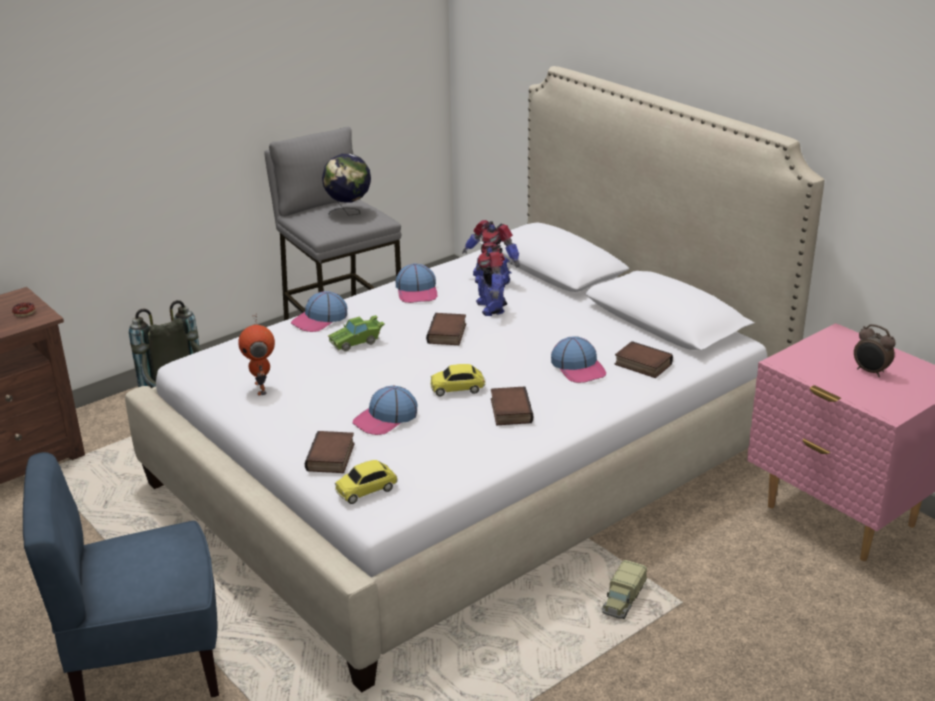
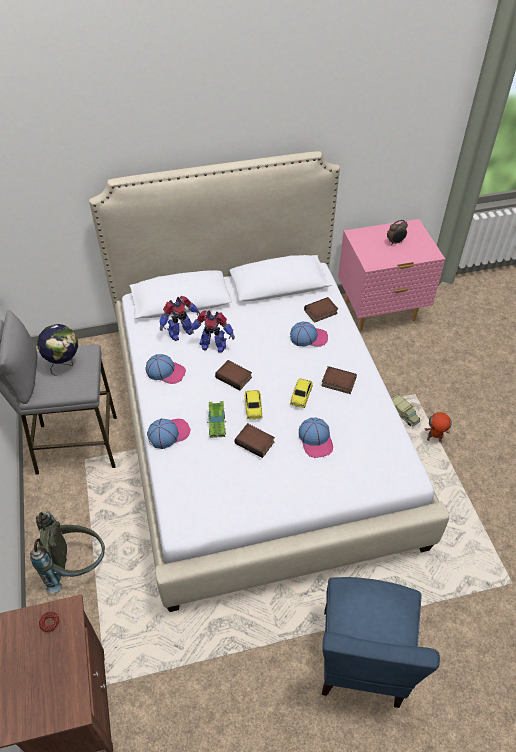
camera: 65 degrees left, 20 degrees up
(262, 388) = (243, 492): toy robot -> toy robot (434, 439)
(320, 319) = (169, 434): cap -> cap turned 105 degrees counterclockwise
(332, 458) = (347, 480): book -> book (255, 442)
(367, 490) = (388, 474): toy car -> toy car (253, 407)

